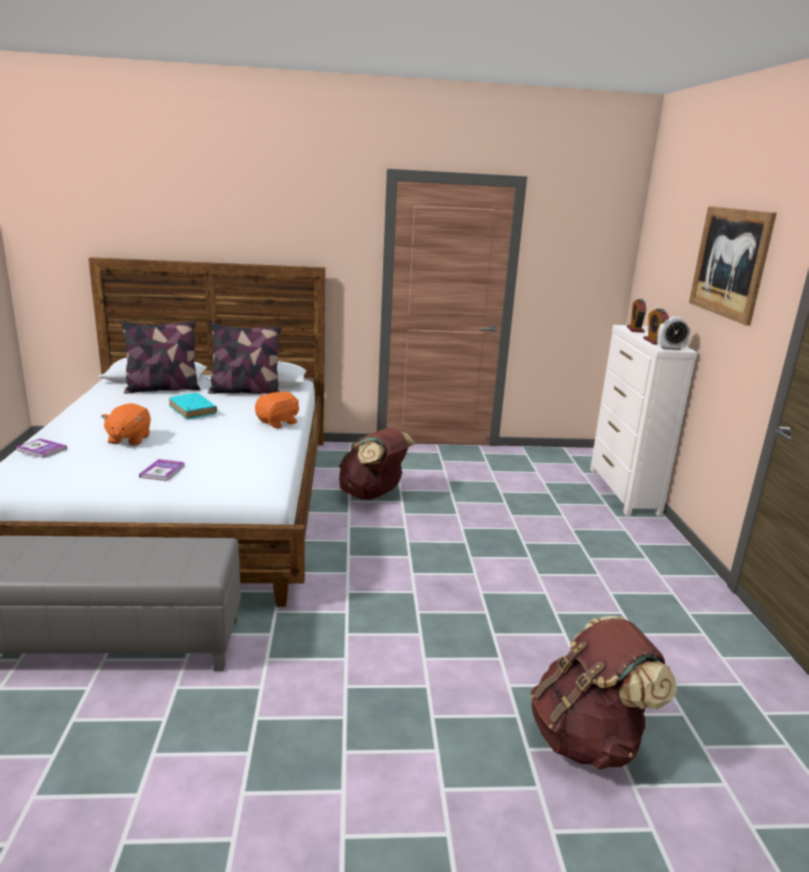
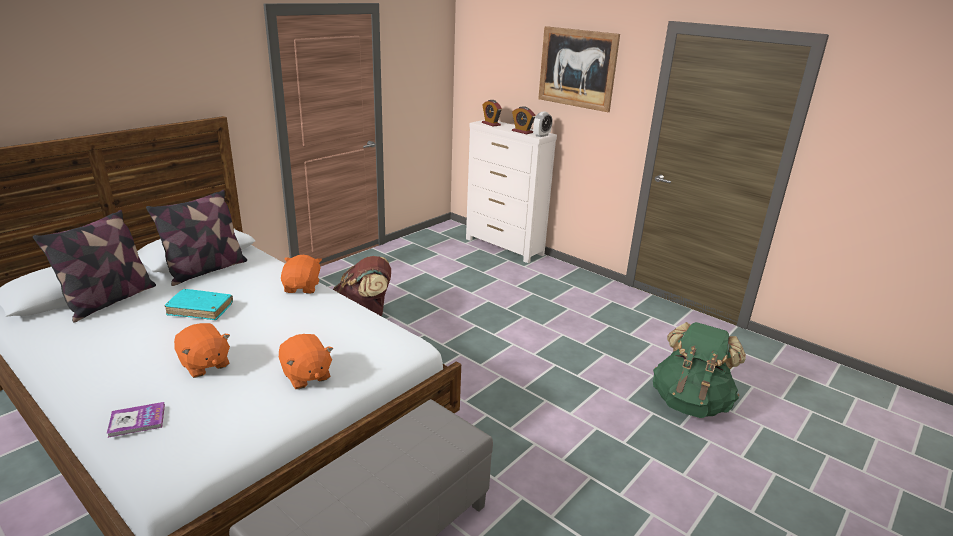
camera: 45 degrees left, 5 degrees up
(162, 471) = (306, 376): book -> orange plush toy
(588, 738) = (690, 402): brown backpack -> green backpack

